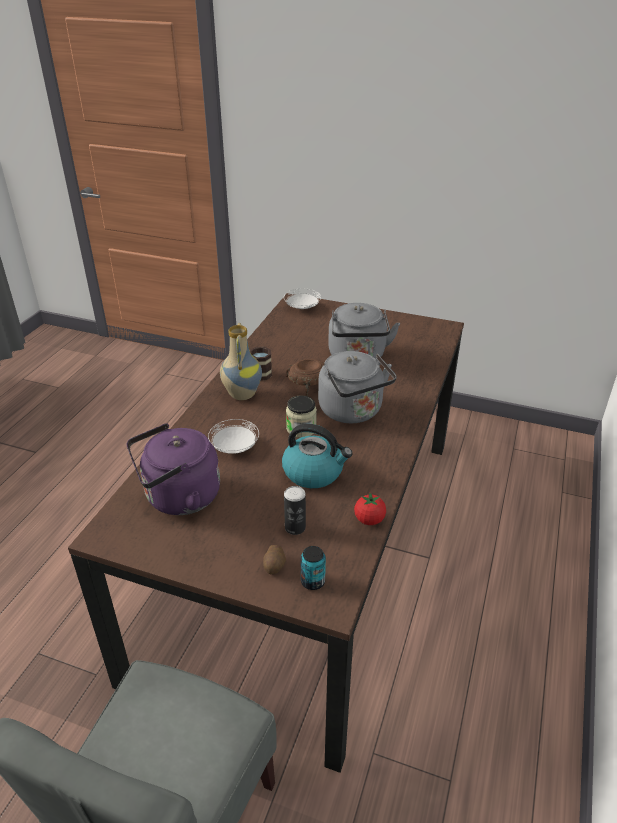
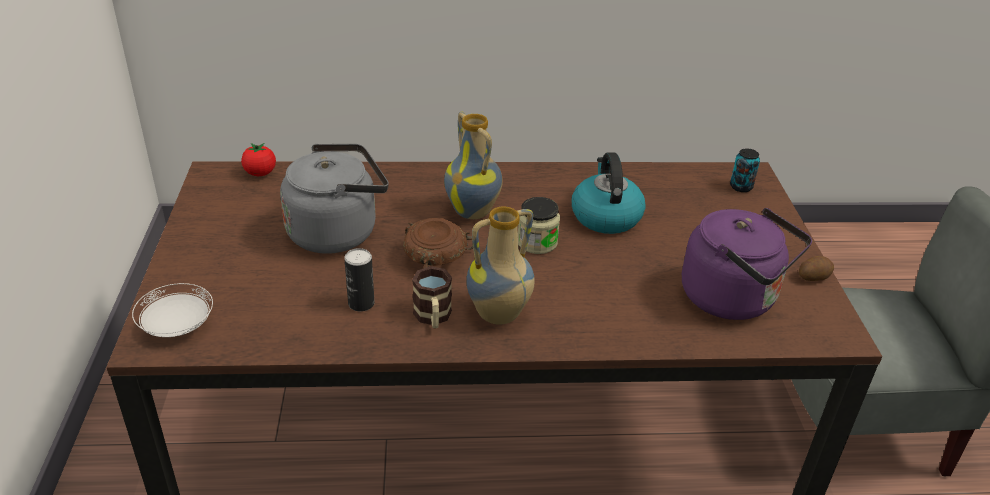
camera: 115 degrees left, 0 degrees up
(235, 447) = (614, 285): white plate -> none
(274, 566) = (747, 210): potato -> potato (813, 277)
(295, 527) = (692, 210): can -> can (361, 303)
(353, 412) = (474, 212): grey kettle -> vase
(369, 520) = (641, 172): tomato -> tomato (260, 173)

